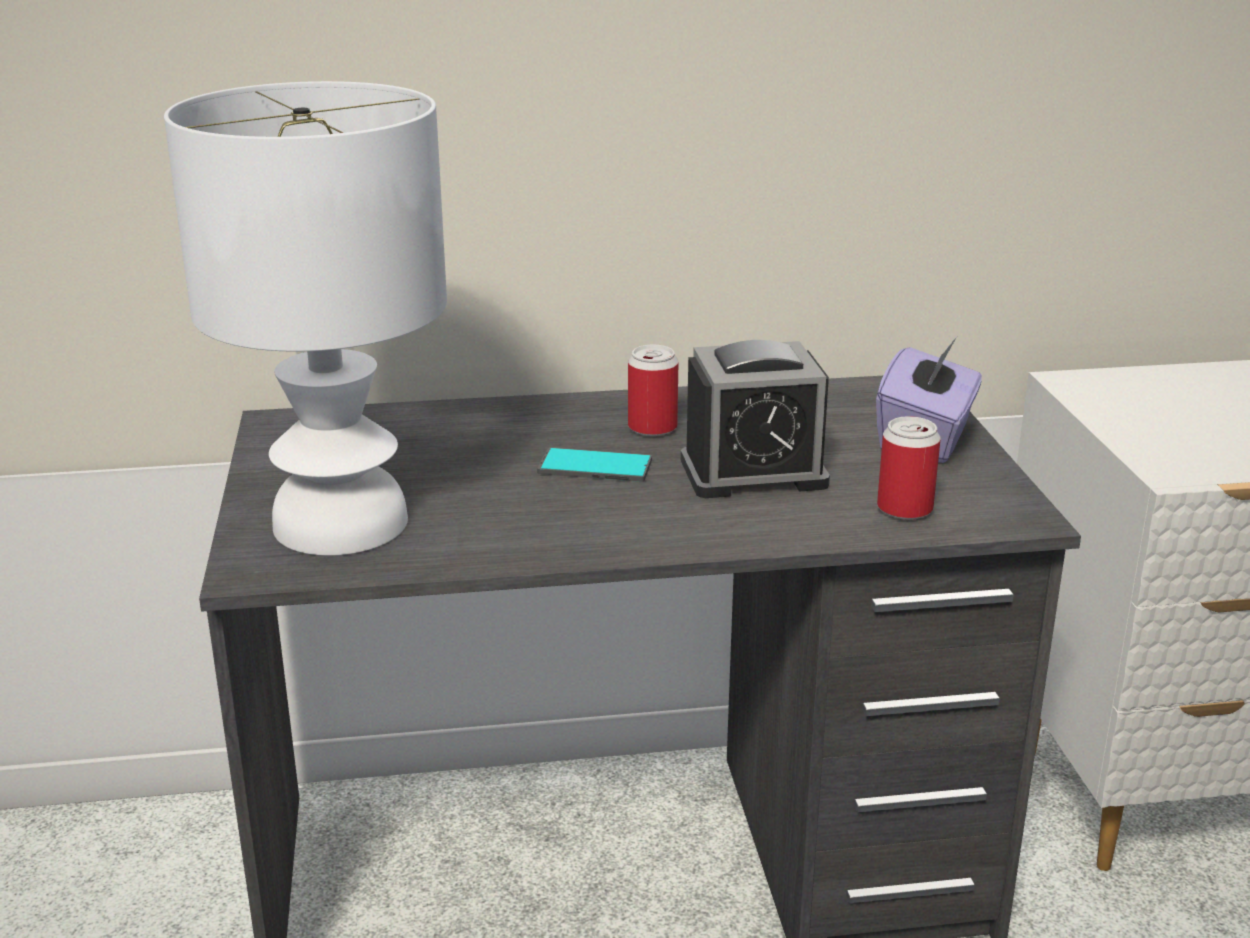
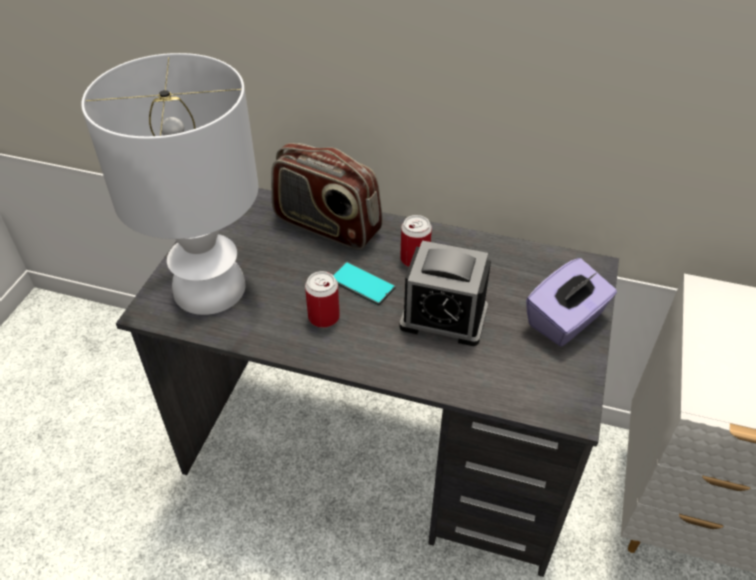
camera: 25 degrees right, 20 degrees up
(478, 422) = (326, 226): none -> radio
(904, 509) = (507, 379): can -> can (324, 317)

